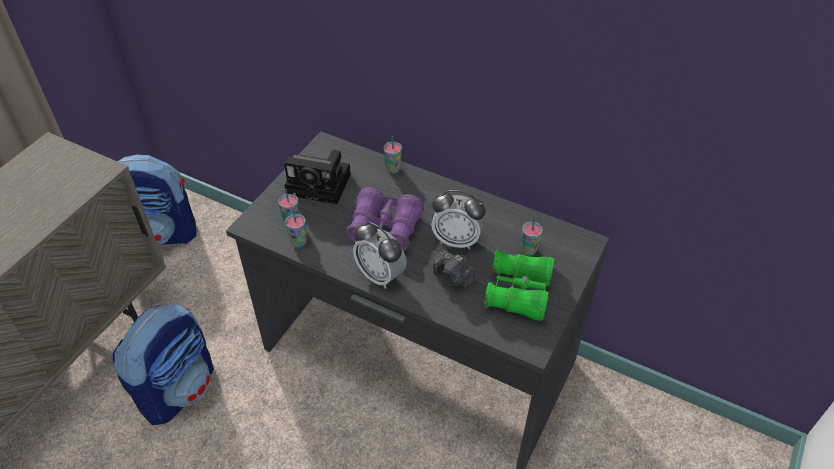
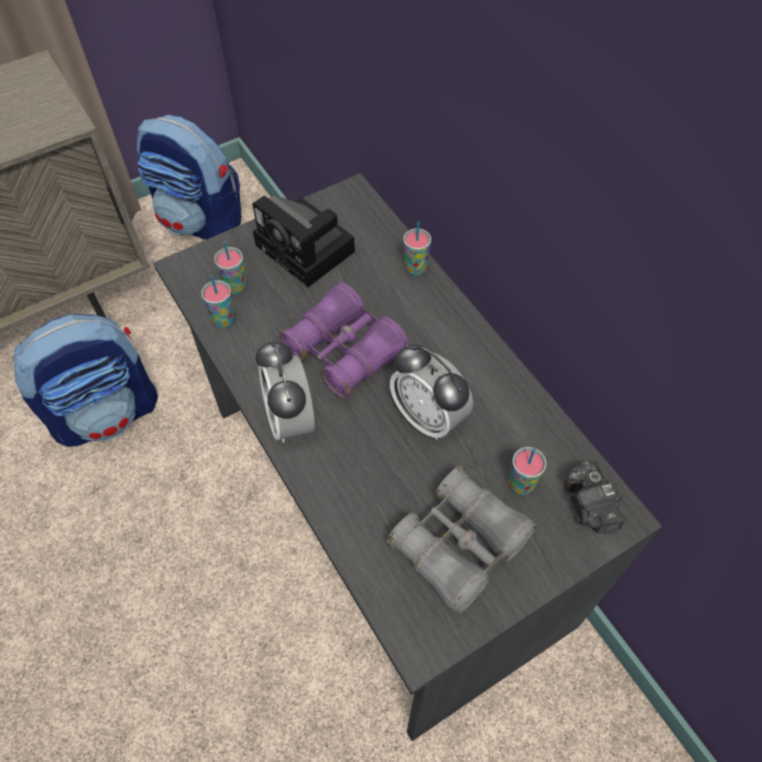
camera: 30 degrees right, 10 degrees up
(453, 278) = (382, 473): camera -> camera (589, 508)
(518, 292) = (459, 545): green binoculars -> grey binoculars

